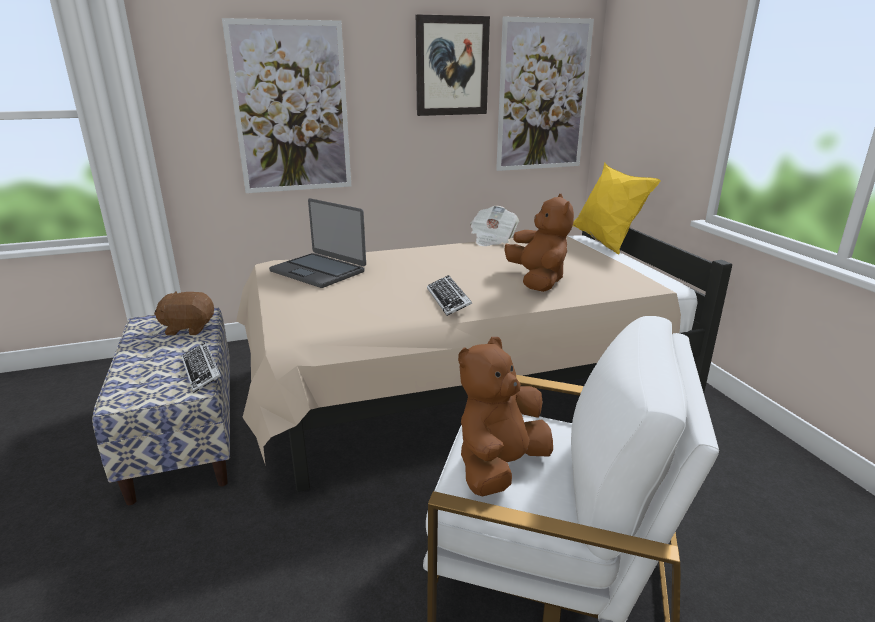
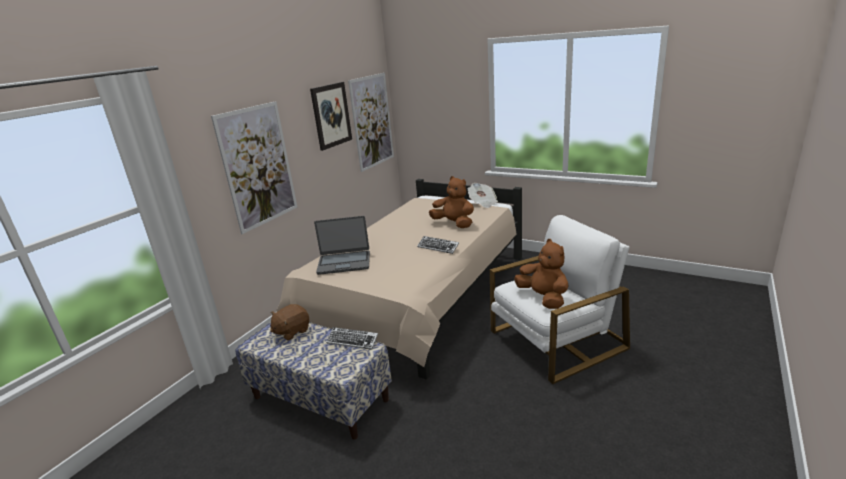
camera: 40 degrees left, 0 degrees up
(492, 239) = (391, 213): newspaper -> newspaper (483, 203)
(500, 467) = (543, 298): brown plush toy -> brown plush toy turned 150 degrees clockwise
(605, 243) = (441, 195): yellow pillow -> none

